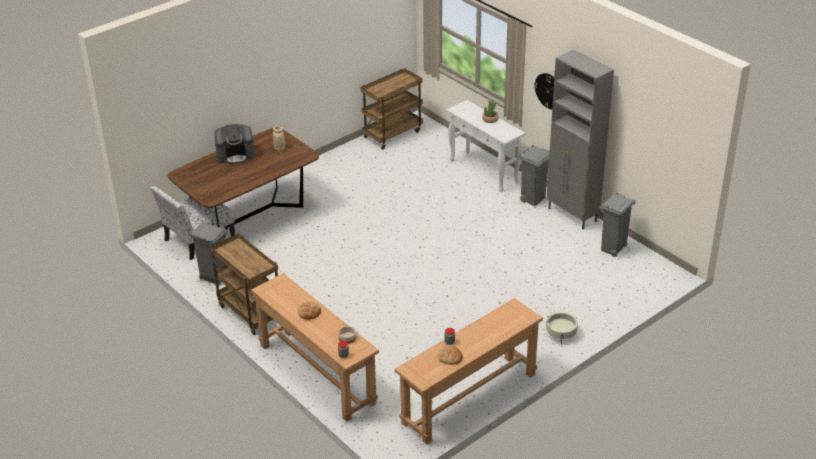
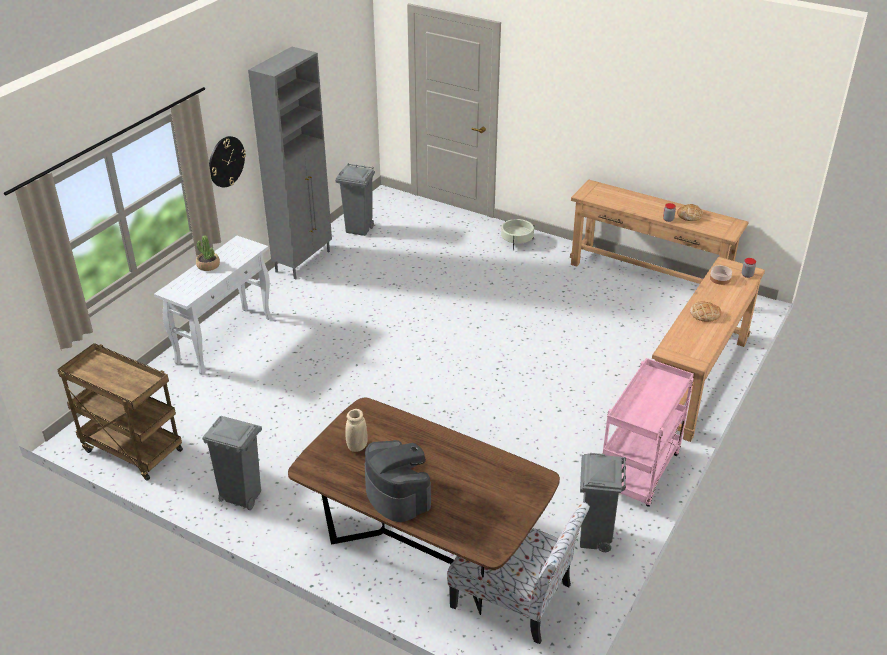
camera: 110 degrees left, 0 degrees up
(249, 312) = (639, 473): brown cart -> pink cart
(533, 199) = (279, 292): grey trash can -> grey trash can (241, 497)

